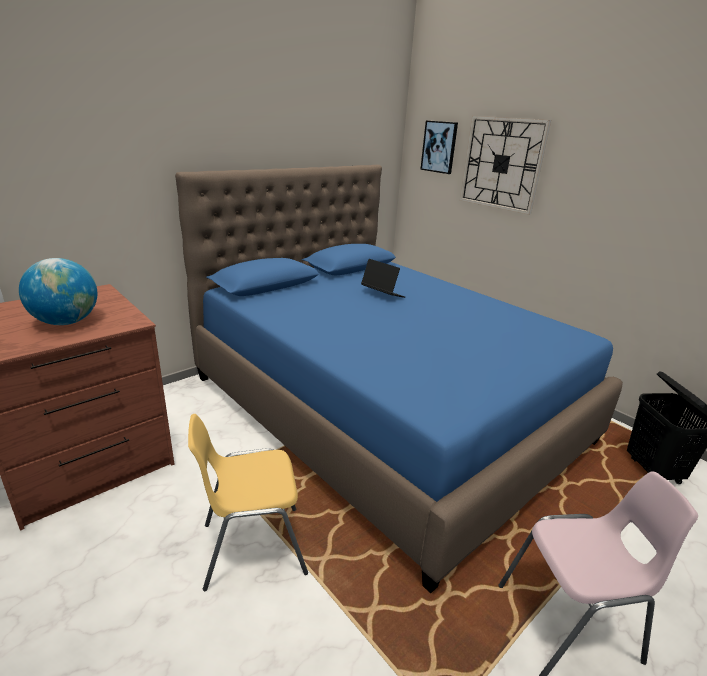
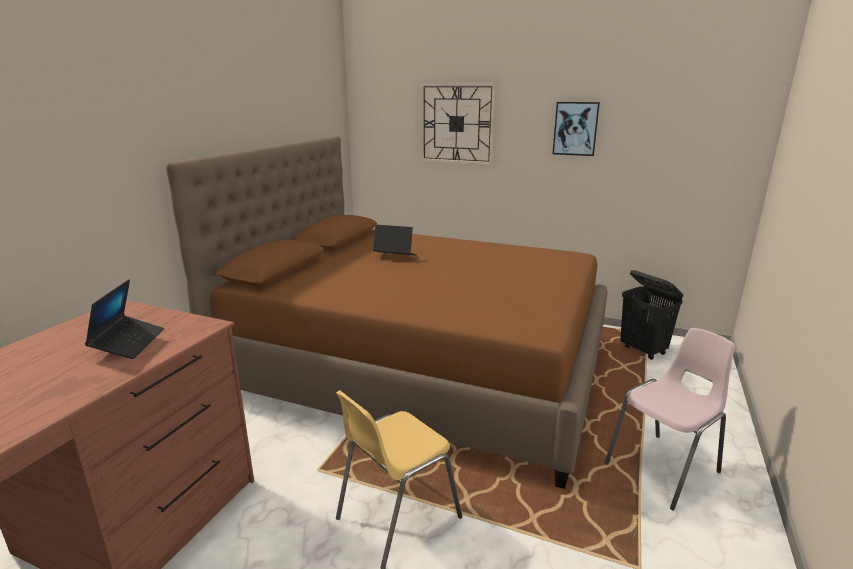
camera: 25 degrees left, 5 degrees down
(66, 322) = (128, 343): globe -> laptop
(384, 408) = (419, 366): blue bed -> brown bed
(439, 147) = (390, 114): picture -> picture (575, 128)

